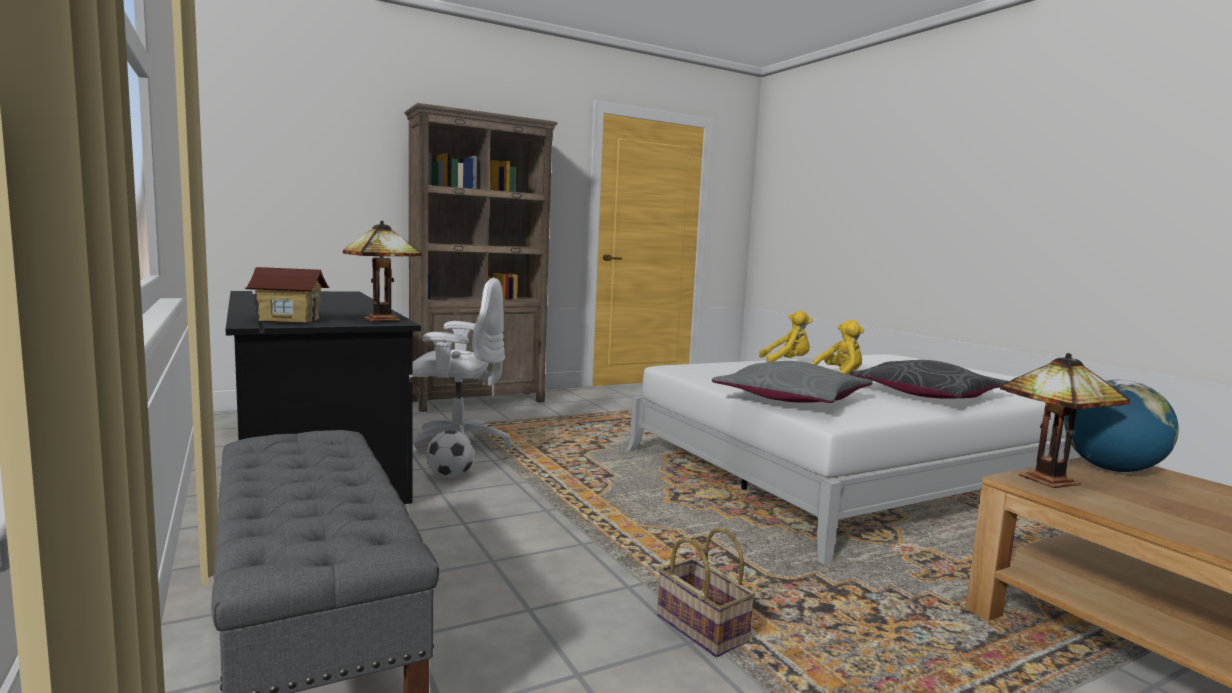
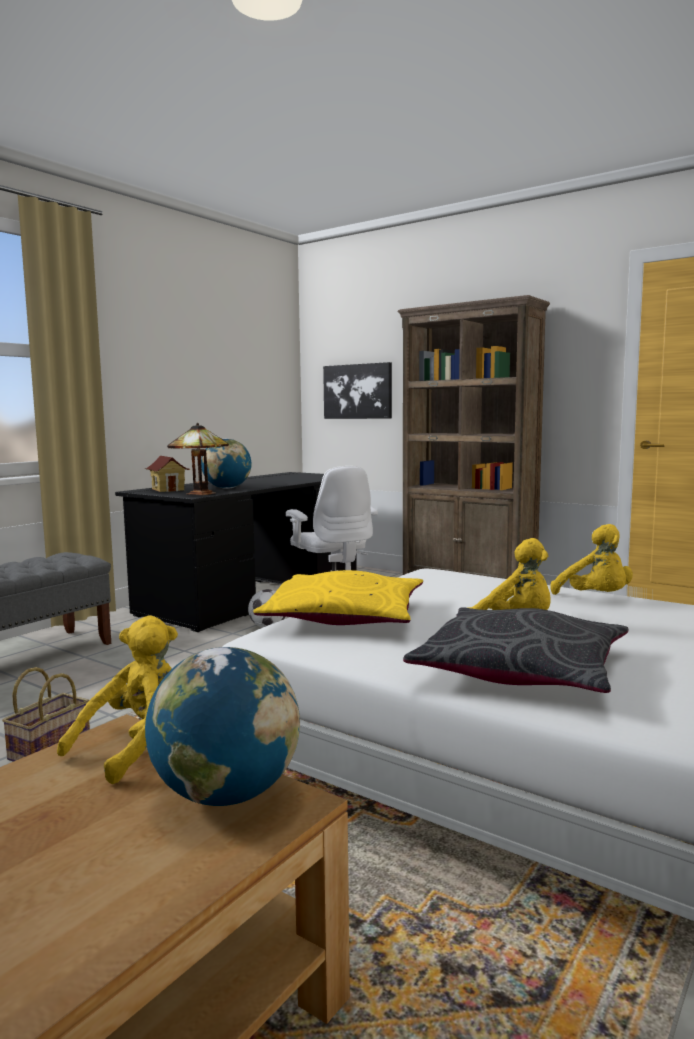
camera: 65 degrees right, 0 degrees up
(301, 186) = (358, 391): none -> picture
(347, 312) = (227, 488): none -> globe
(792, 399) = (345, 617): grey pillow -> yellow pillow
(1049, 479) = (135, 747): table lamp -> yellow plush toy

